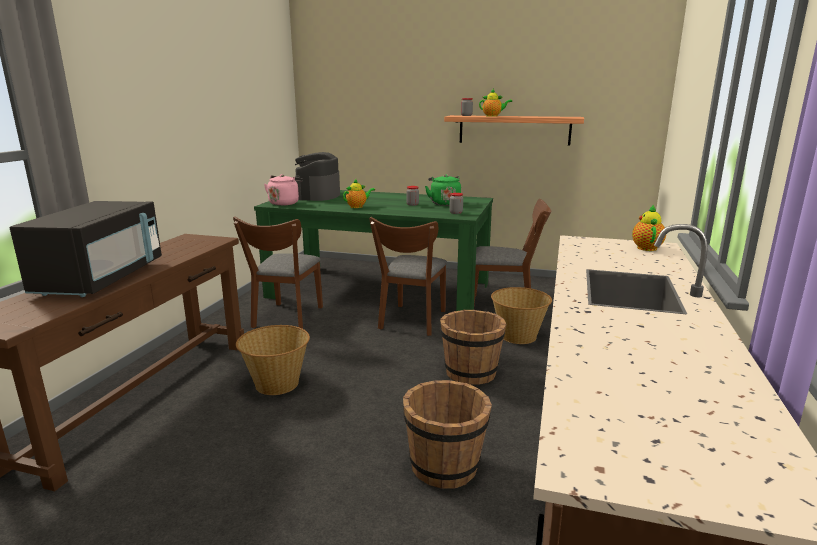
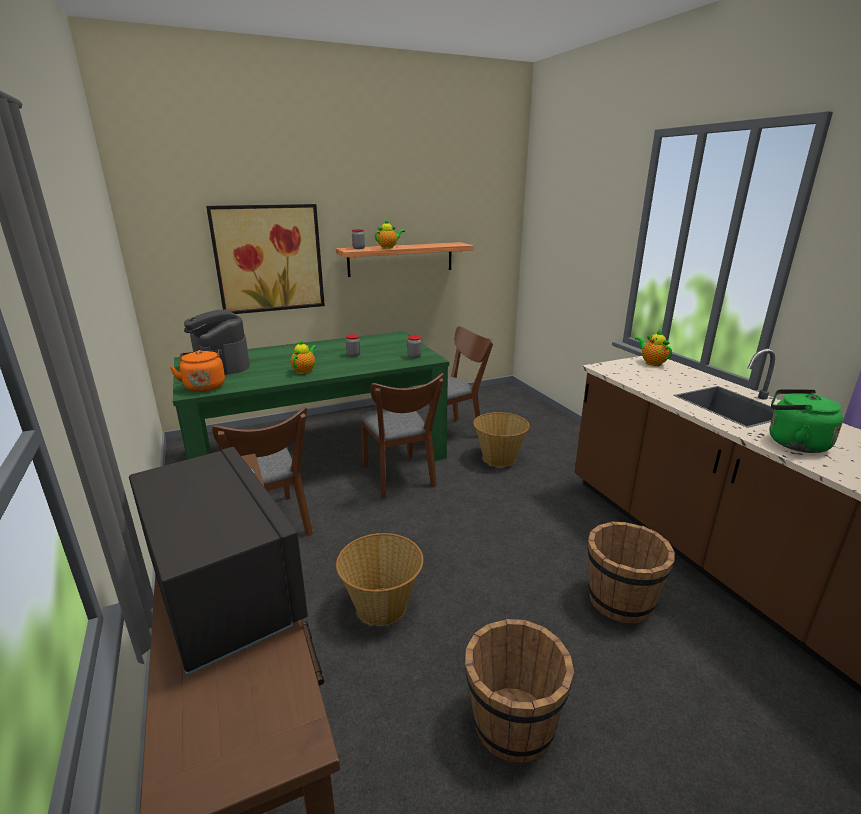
camera: 40 degrees left, 5 degrees up
(284, 203) = (204, 386): pink kettle -> orange kettle
(393, 121) = (269, 259): none -> picture
(444, 203) = (378, 347): green kettle -> green kettle (793, 443)
(470, 372) = (516, 508): brown bucket -> brown bucket (512, 723)

